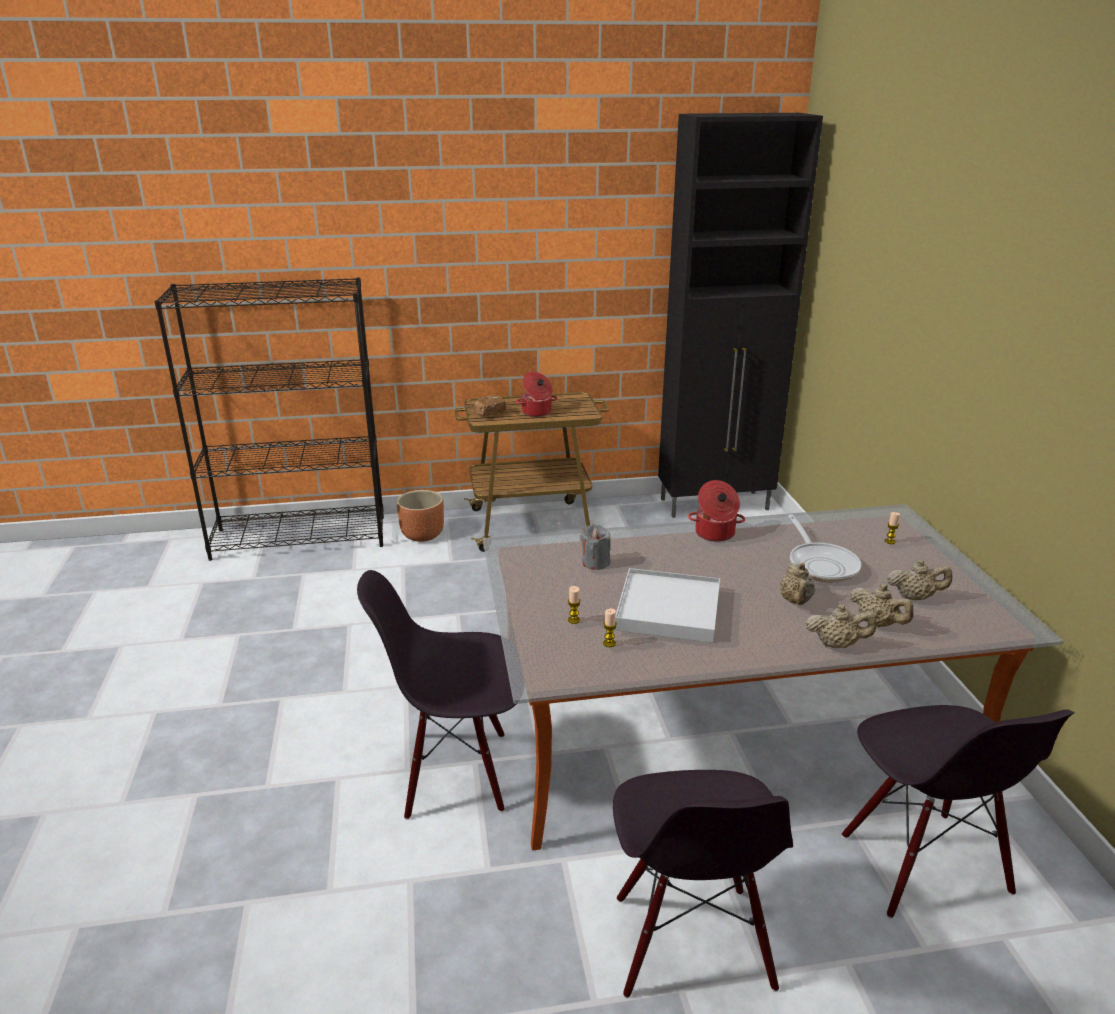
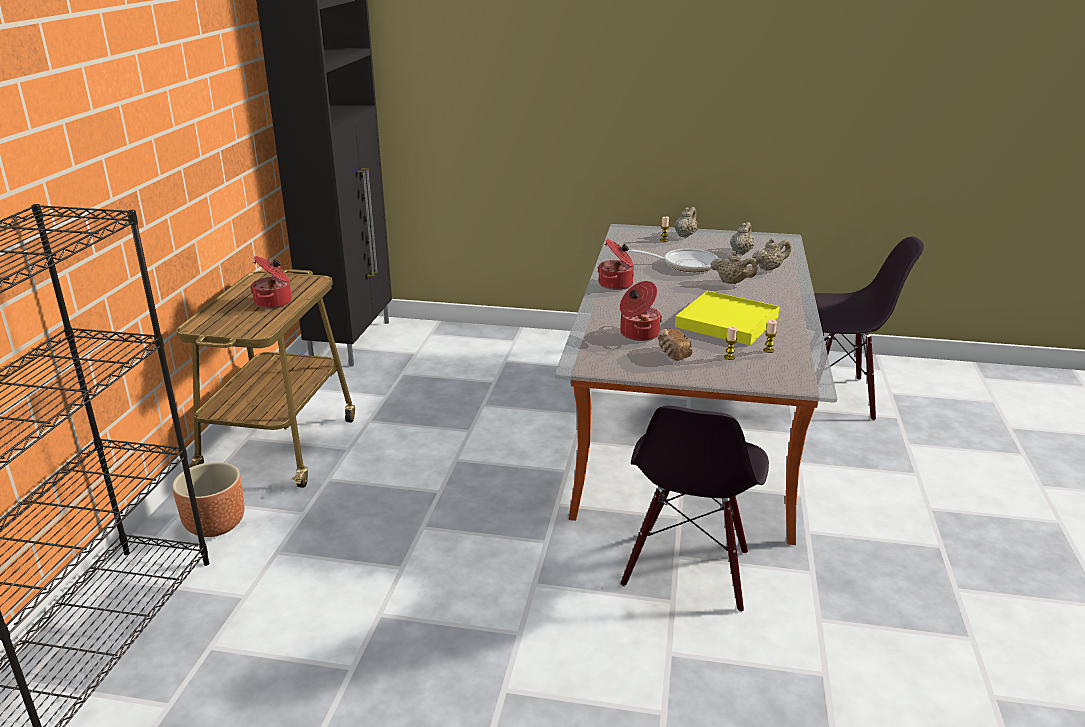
camera: 70 degrees left, 0 degrees up
(490, 413) = (244, 324): bread -> bread (672, 354)
(595, 562) = (638, 334): grey candle -> cooking pot
(668, 610) = (727, 322): white tray -> yellow tray
(690, 942) = (891, 495): black chair -> none
(837, 645) = (791, 284): beige teapot -> beige teapot (685, 235)

